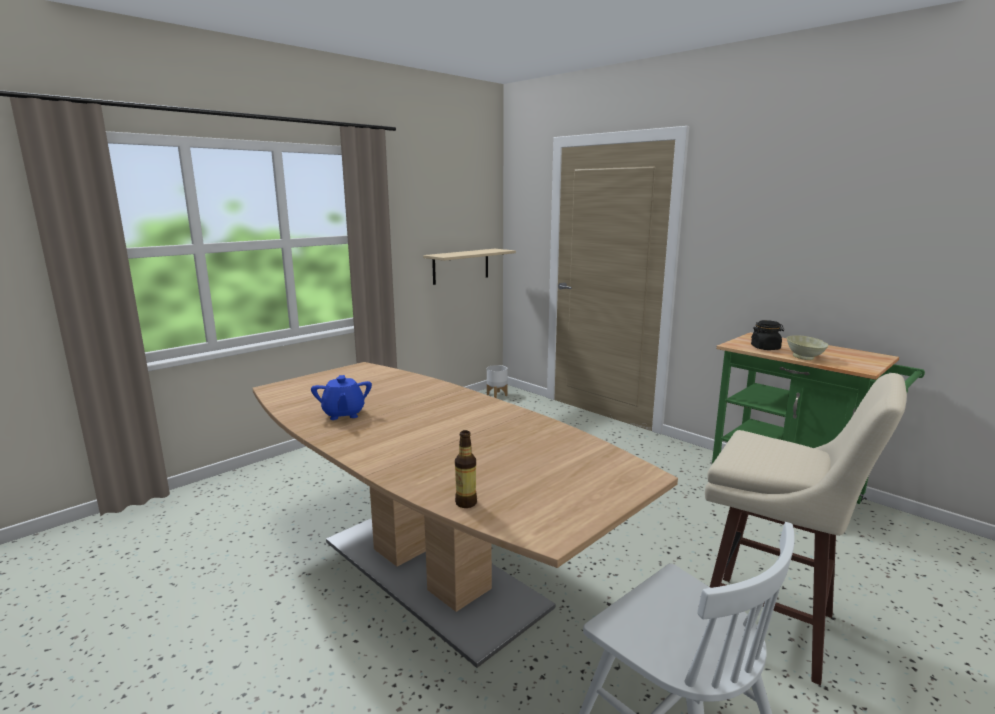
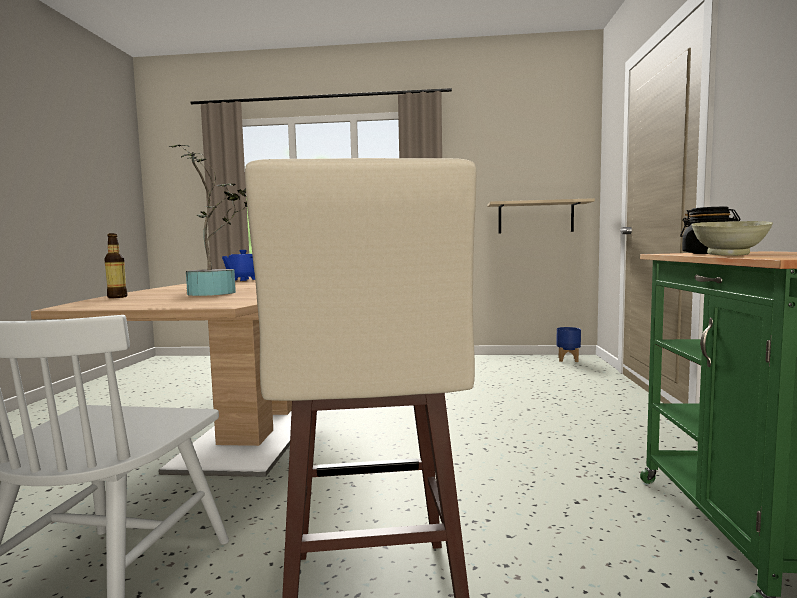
camera: 50 degrees right, 10 degrees down
(497, 395) = (568, 360): white planter -> blue planter
(511, 456) = (217, 293): none -> potted plant

